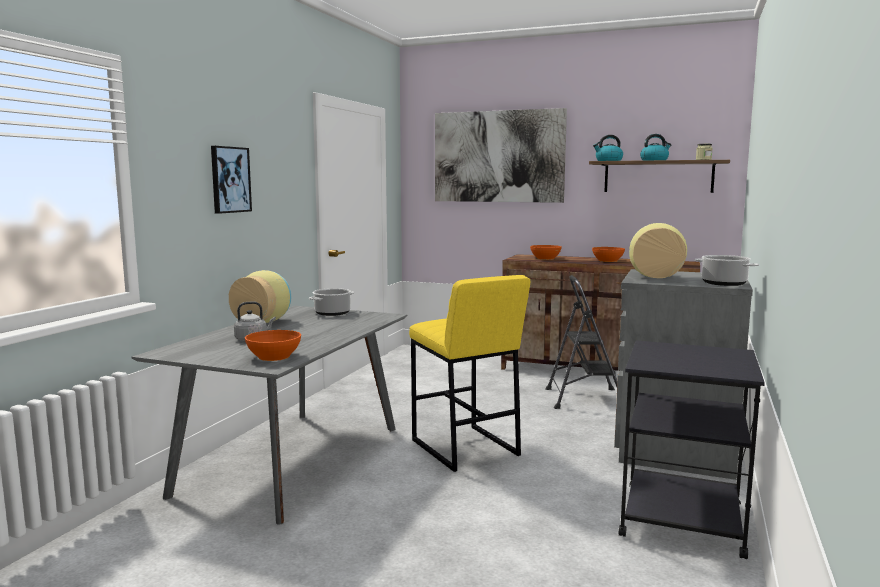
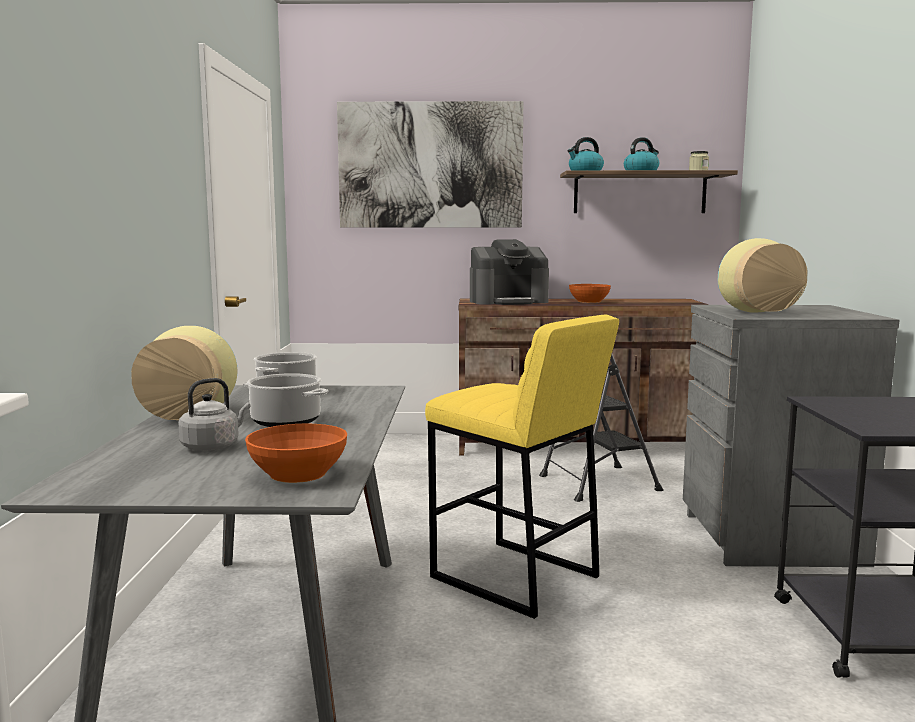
camera: 20 degrees left, 0 degrees up
(230, 179) = (112, 168): picture -> none
(545, 258) = (508, 301): orange bowl -> coffee machine
(723, 283) = (848, 314): cooking pot -> cooking pot (284, 421)

